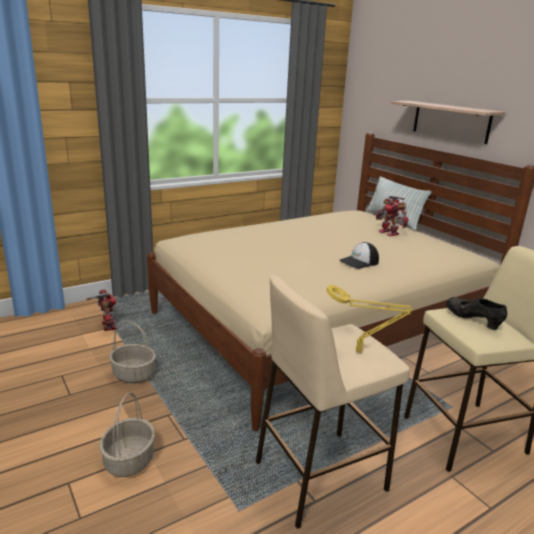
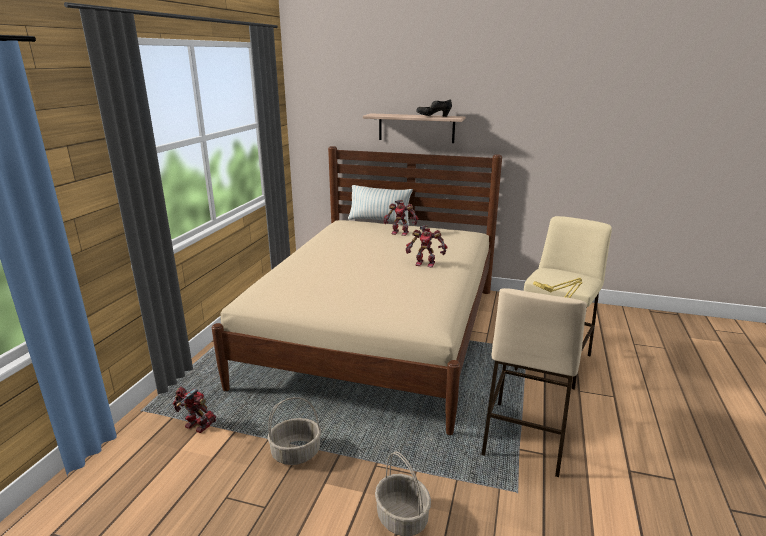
camera: 40 degrees left, 0 degrees up
(359, 262) = (425, 263): cap -> toy robot
(473, 320) = (561, 277): black shoe -> black shoe (433, 116)

